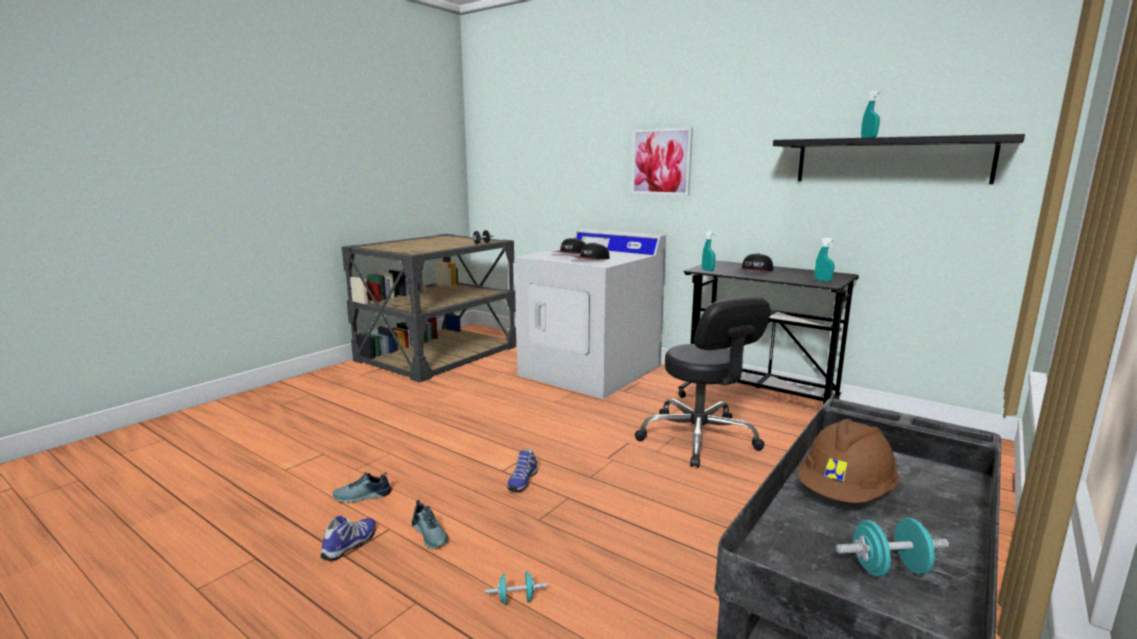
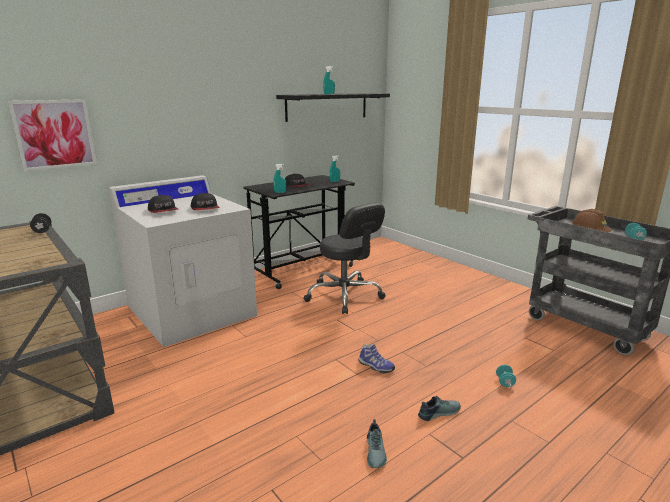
camera: 75 degrees left, 5 degrees up
(351, 545) = (450, 454): shoe -> none
(661, 162) = (185, 112): picture -> picture (54, 134)
(701, 441) = (346, 297): black office chair -> black office chair turned 60 degrees clockwise

